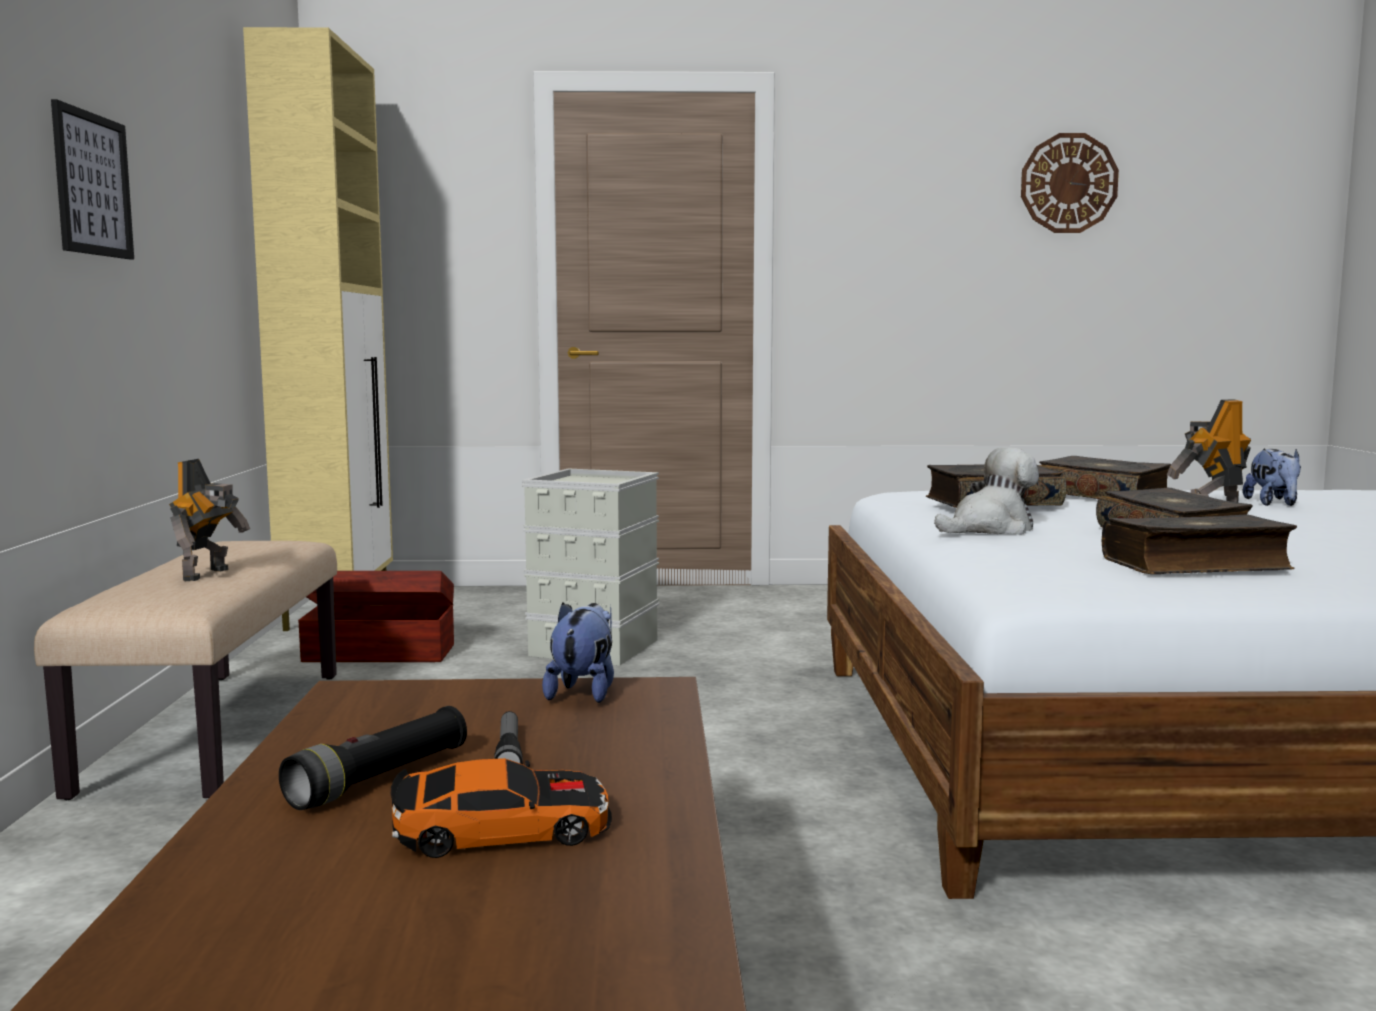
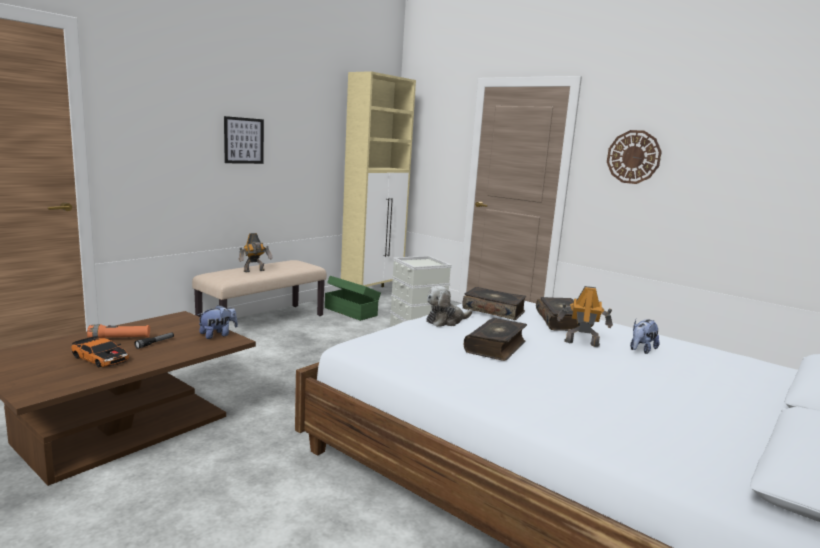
camera: 40 degrees right, 5 degrees up
(378, 653) = (351, 311): brown storage box -> green storage box
(380, 779) = (119, 339): black flashlight -> orange flashlight
(990, 529) = (446, 321): plush toy -> plush toy turned 135 degrees clockwise
(1068, 183) = (742, 139): wall clock -> wall clock (633, 157)
(1196, 565) = (442, 359): book -> none

